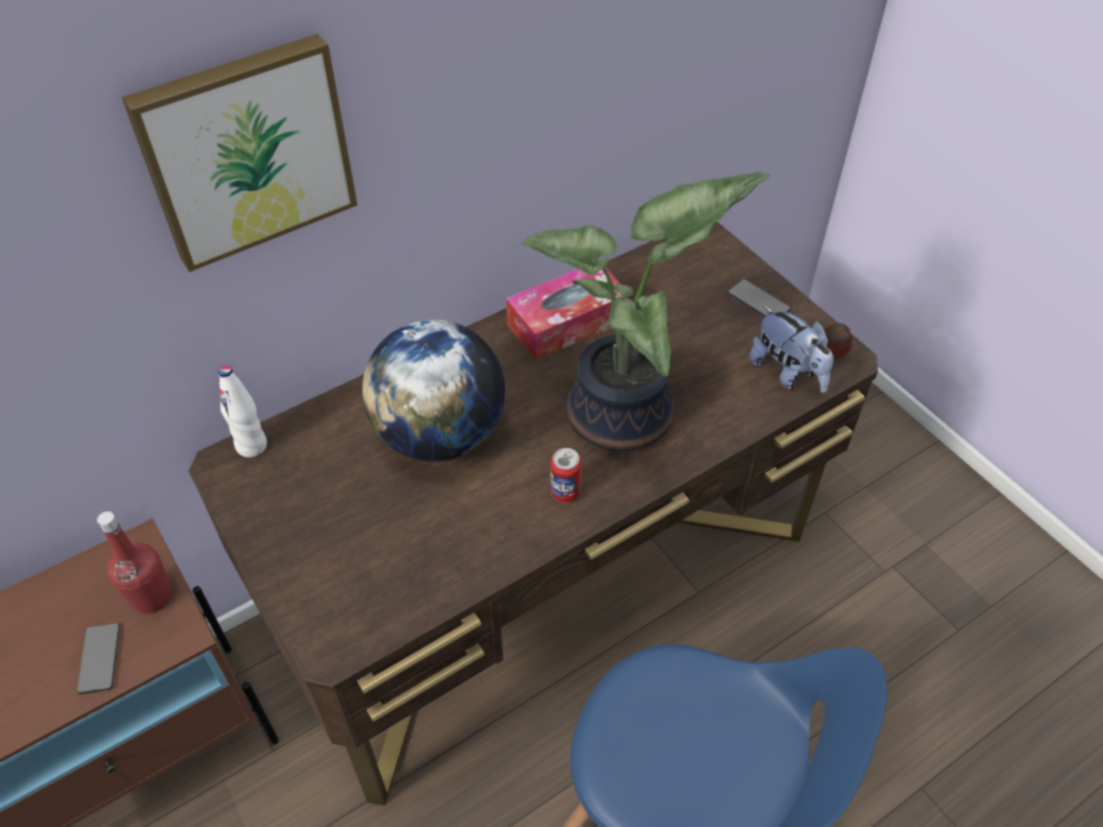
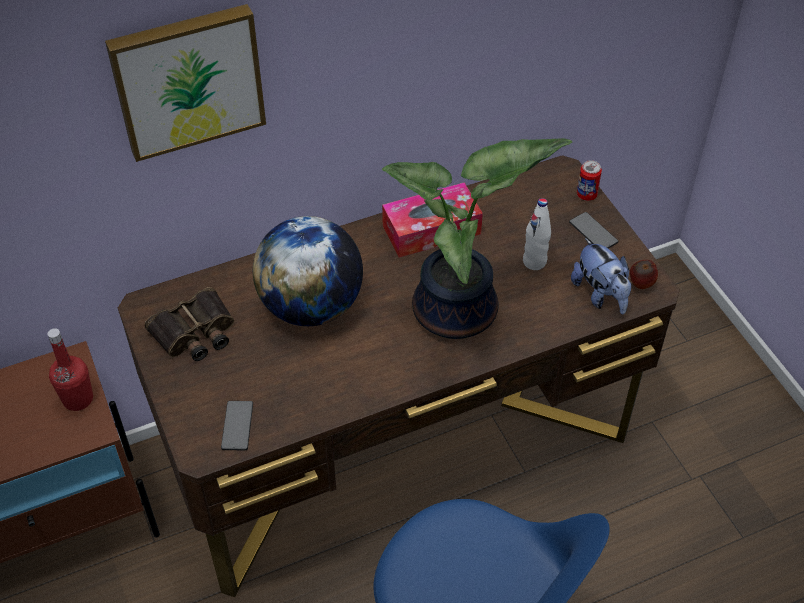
camera: 10 degrees right, 0 degrees up
(99, 658) = (34, 438): phone -> phone (237, 426)
(252, 446) = (167, 295): white bottle -> white bottle (534, 262)
(297, 490) = (195, 333): none -> binoculars
(565, 492) = (398, 364): can -> can (586, 195)

